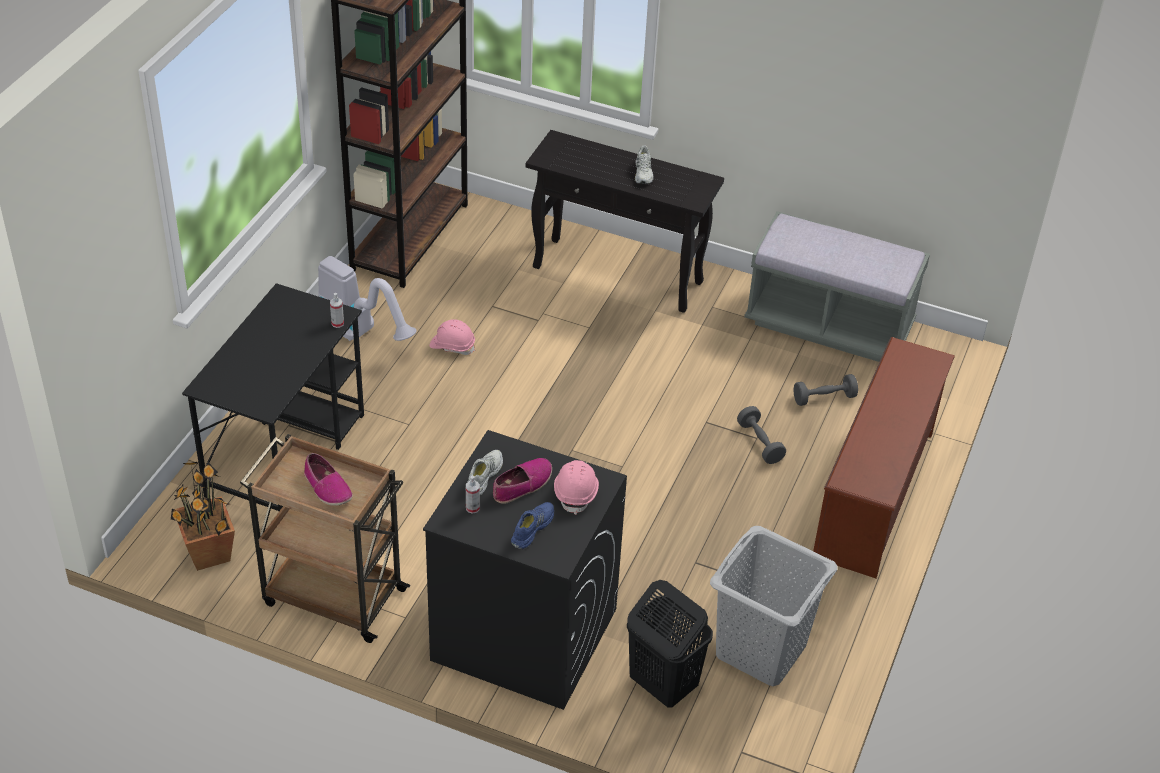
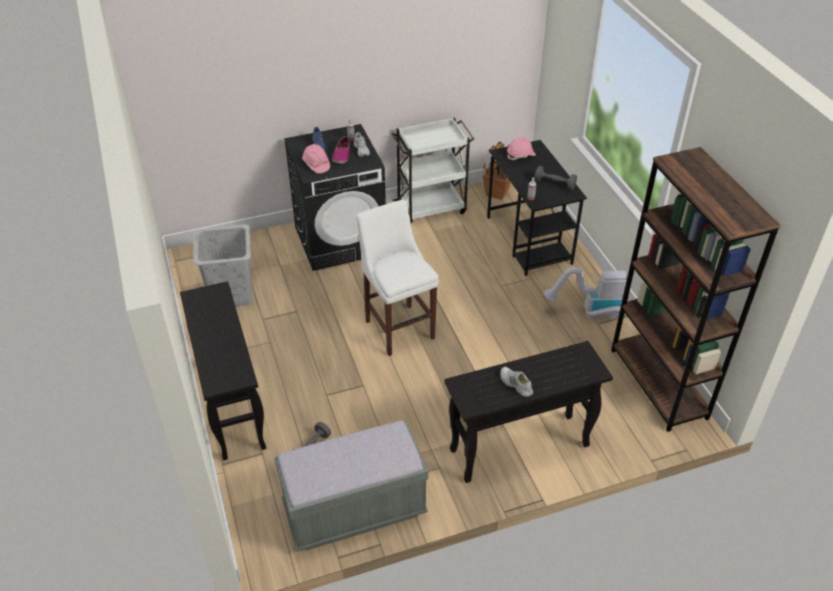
camera: 140 degrees right, 0 degrees up
(327, 487) = (429, 138): shoe -> none
(332, 596) = (431, 208): brown cart -> white cart
(452, 346) = (539, 336): pink hard hat -> pink hard hat (521, 155)
(593, 457) = (398, 327): none -> white stool
(662, 685) = (263, 256): black laundry basket -> none
(760, 443) = (322, 393): grey dumbbell -> grey dumbbell (554, 184)
(876, 495) = (231, 405): brown shoe rack -> black console table

